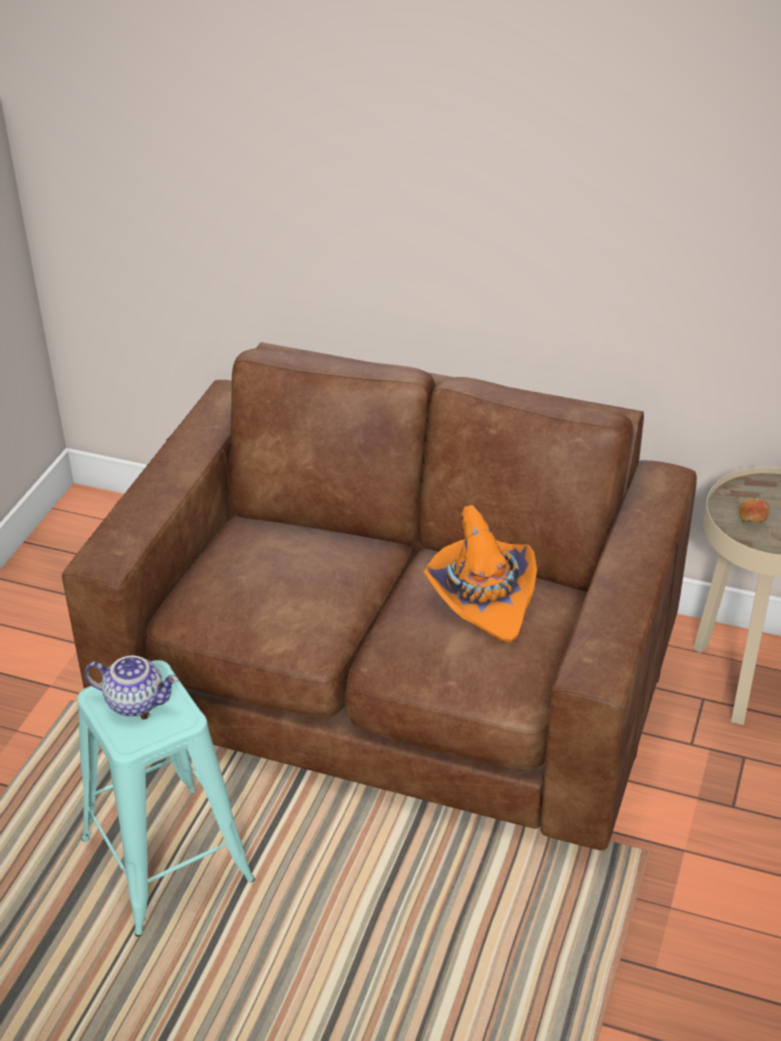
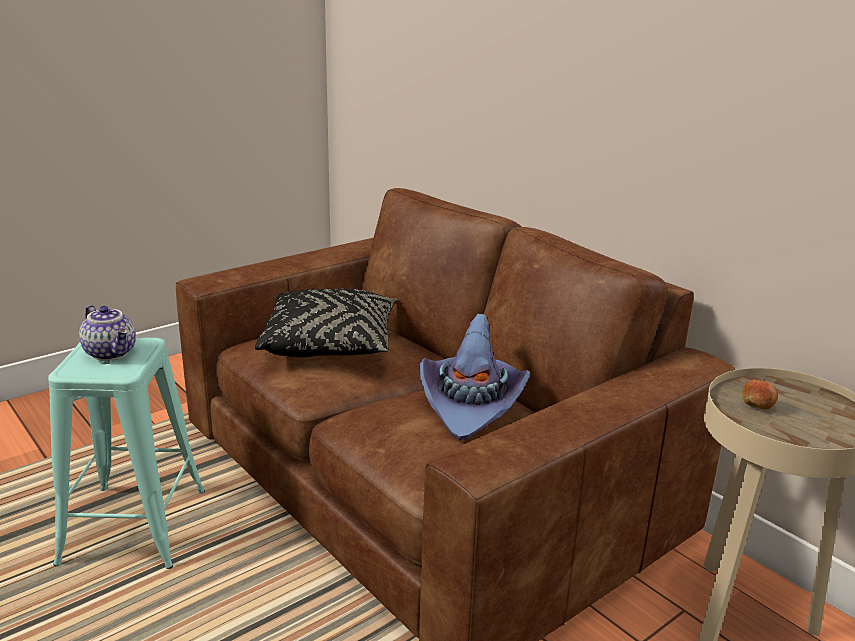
camera: 30 degrees right, 15 degrees down
(274, 577) = (330, 344): none -> black pillow
(483, 596) = (471, 404): orange hat -> purple hat

